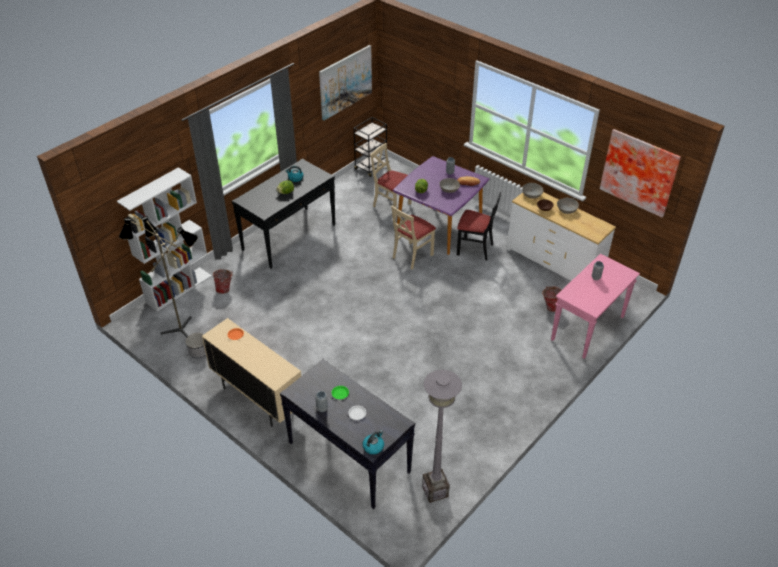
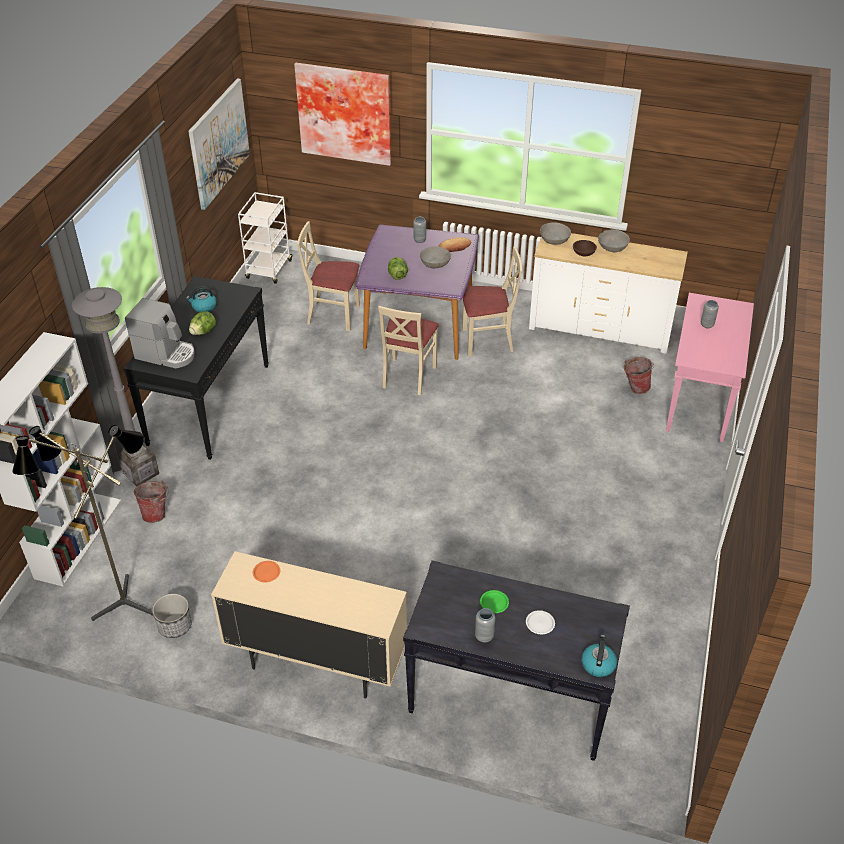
camera: 25 degrees left, 0 degrees up
(258, 199) = (166, 354): none -> coffee machine
(371, 167) = (269, 270): black cart -> white cart
(435, 491) = (659, 698): grey floor lamp -> grey floor lamp (141, 473)
(475, 249) = (487, 341): black chair -> beige chair
(640, 171) = (712, 164): picture -> picture (345, 112)

